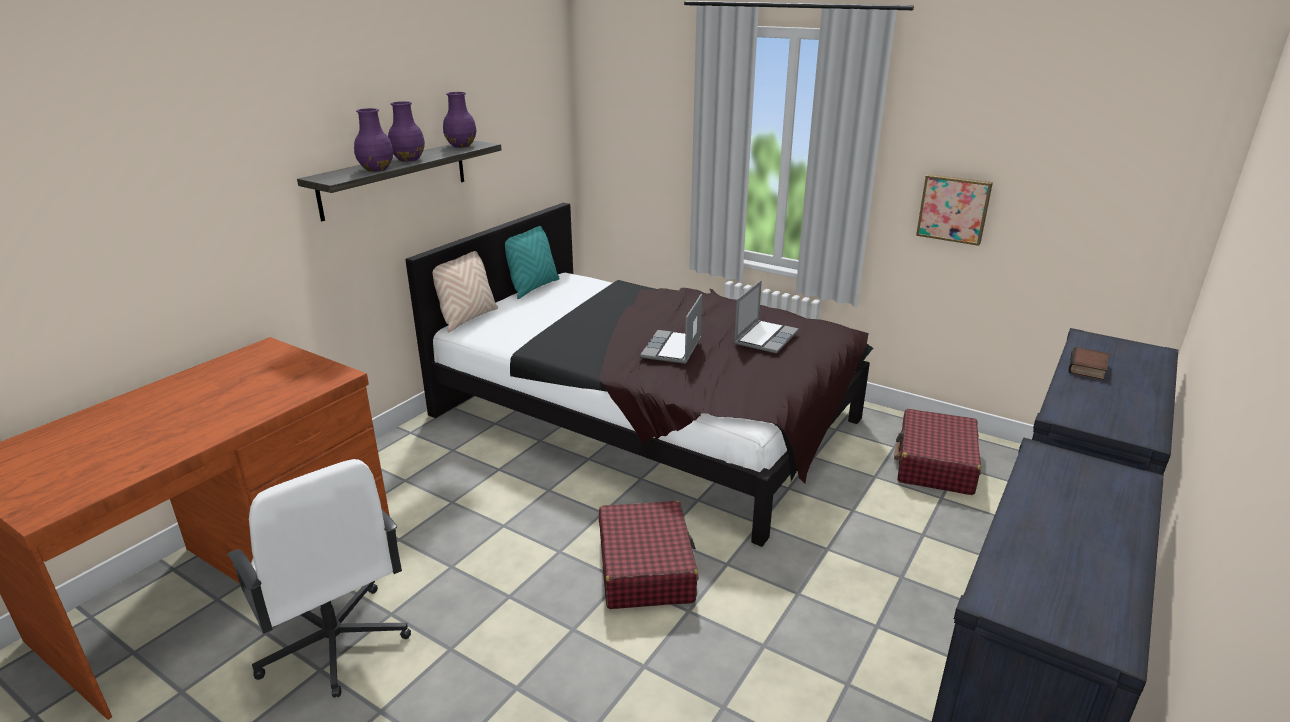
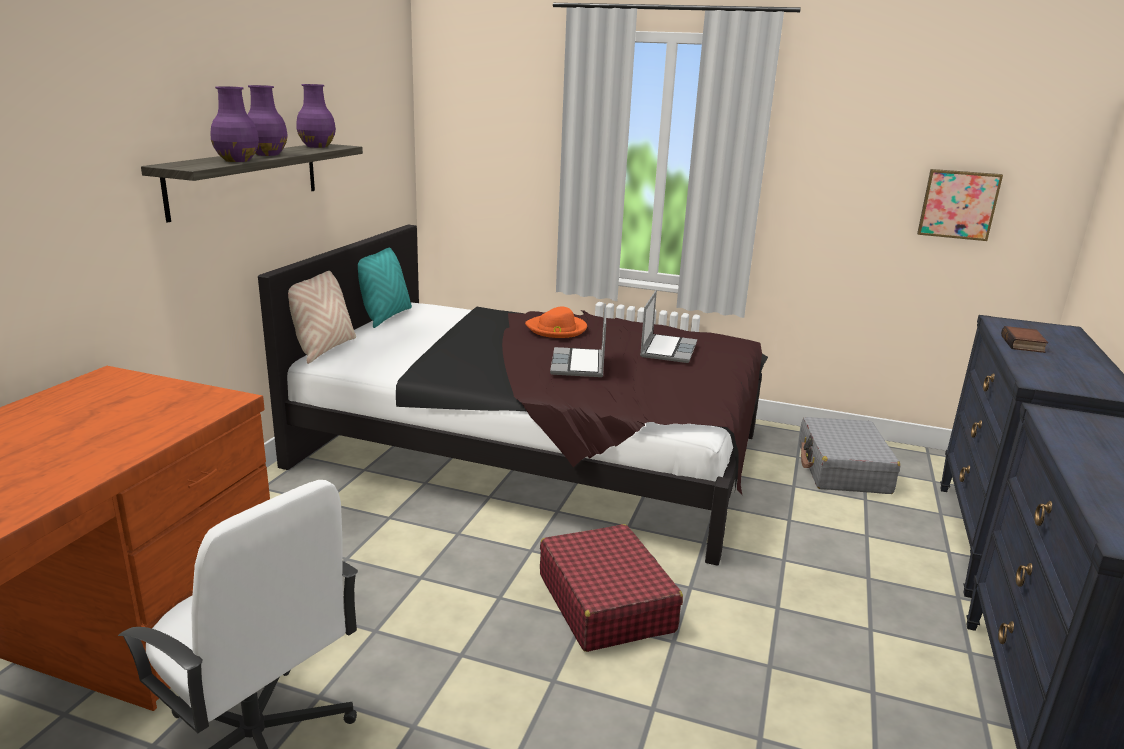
camera: 15 degrees left, 5 degrees down
(673, 309) = (557, 329): none -> orange hat
(935, 464) = (843, 469): red suitcase -> grey suitcase
(954, 208) = (839, 211): picture -> picture (958, 204)

